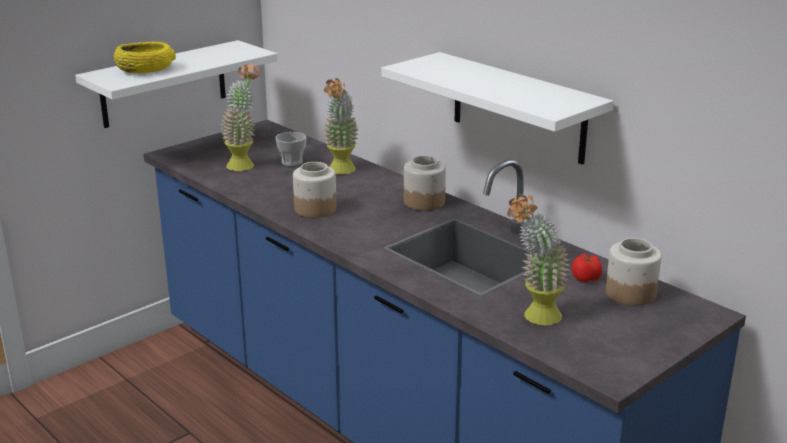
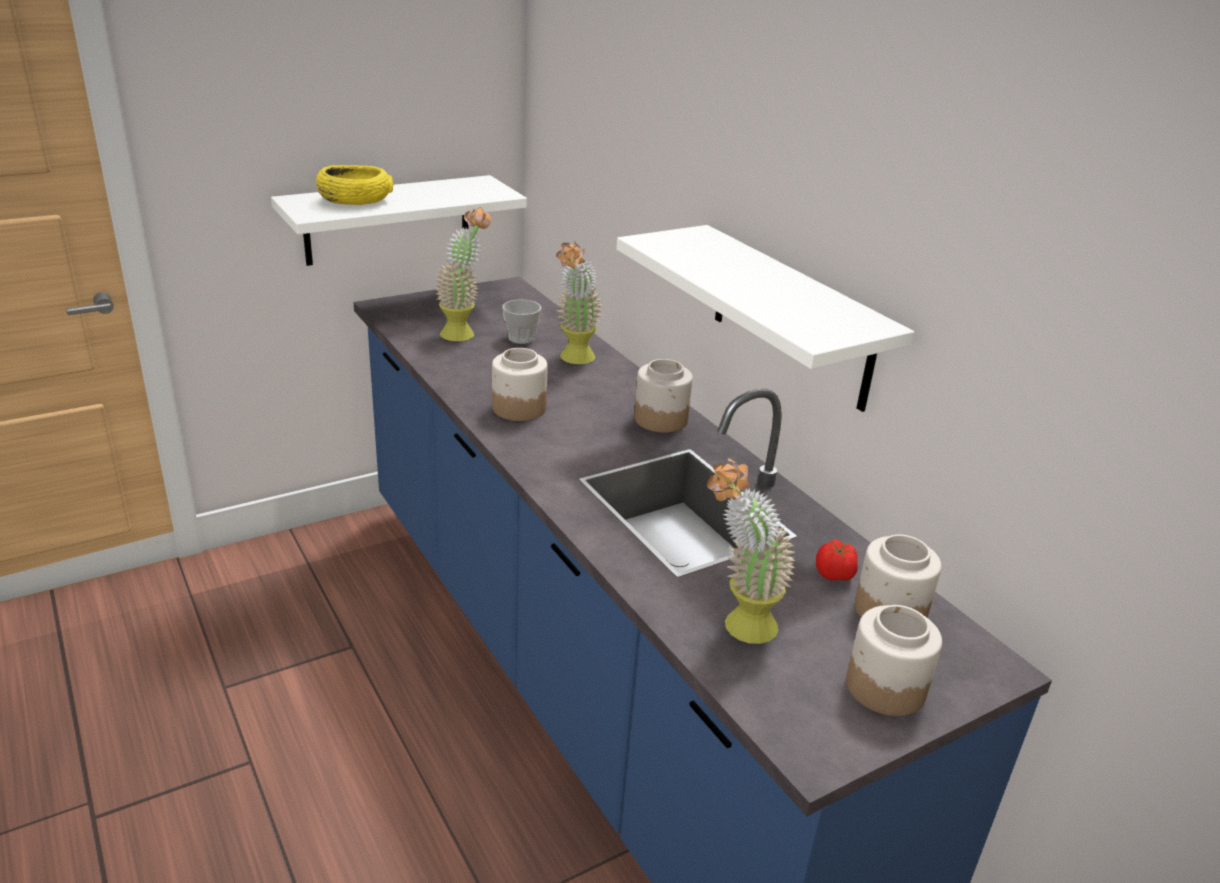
camera: 10 degrees right, 5 degrees up
(643, 335) = (885, 687): none -> jar

